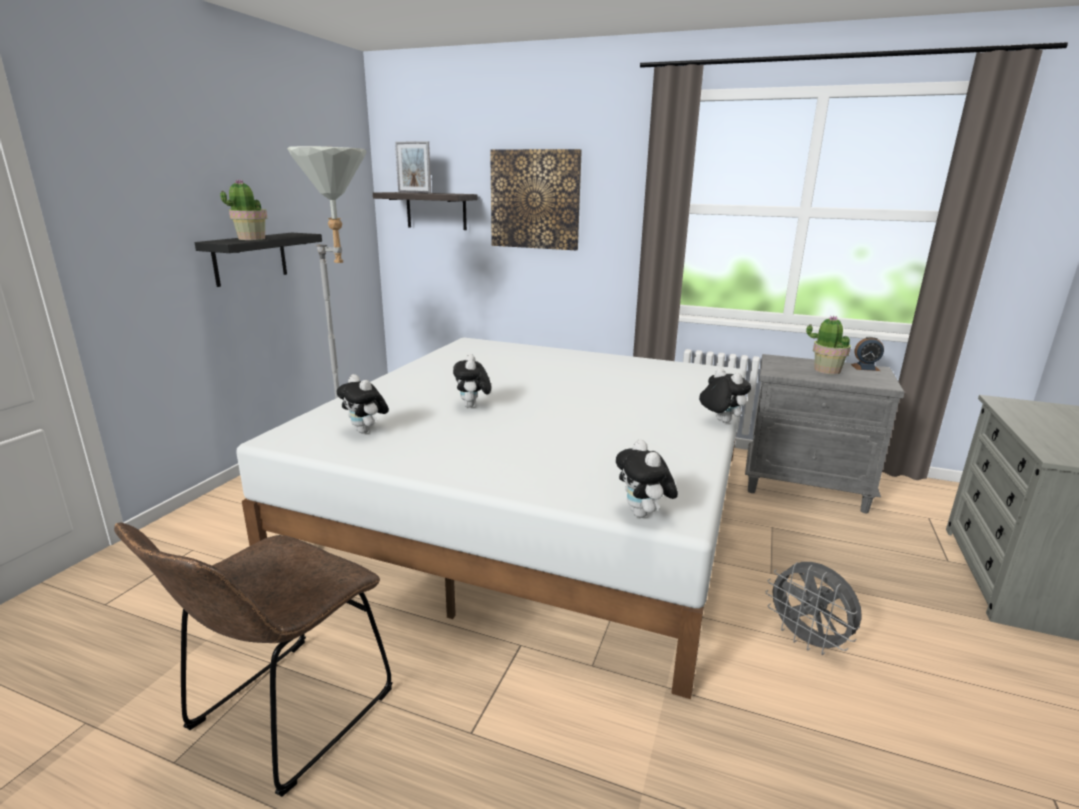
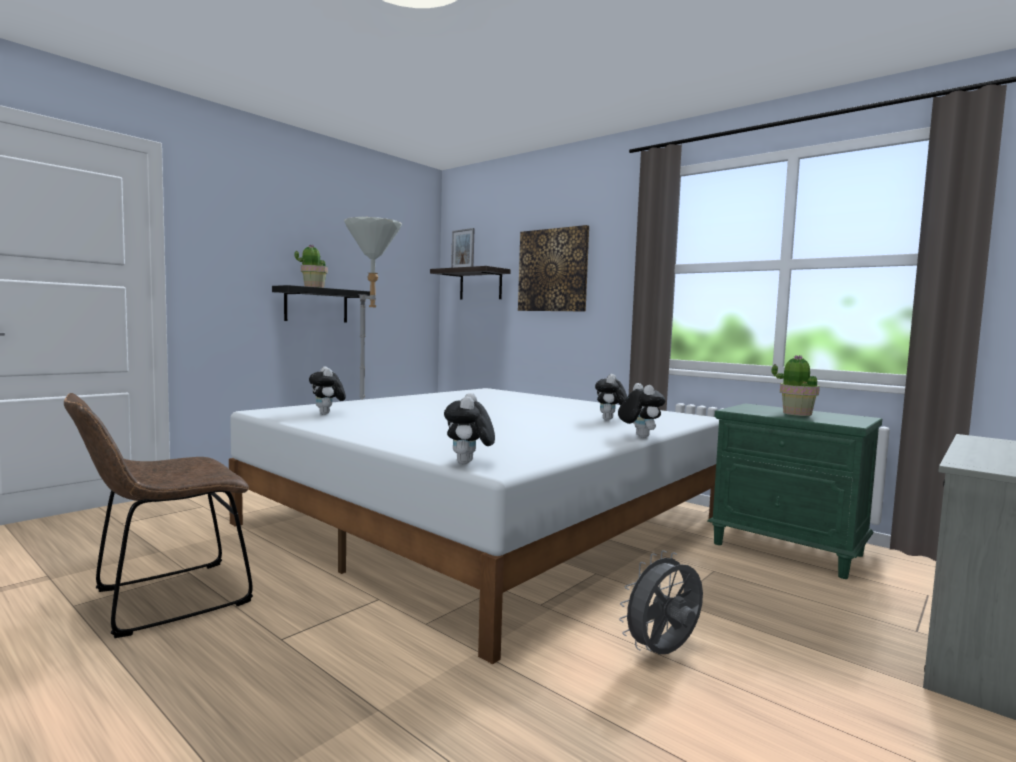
camera: 20 degrees right, 15 degrees down
(472, 406) = (429, 412): plush toy -> plush toy (610, 420)
(806, 486) = (788, 549): grey nightstand -> green nightstand
(807, 641) = (663, 653): grey fan -> grey fan turned 75 degrees clockwise
(865, 367) = (848, 416): alarm clock -> none

